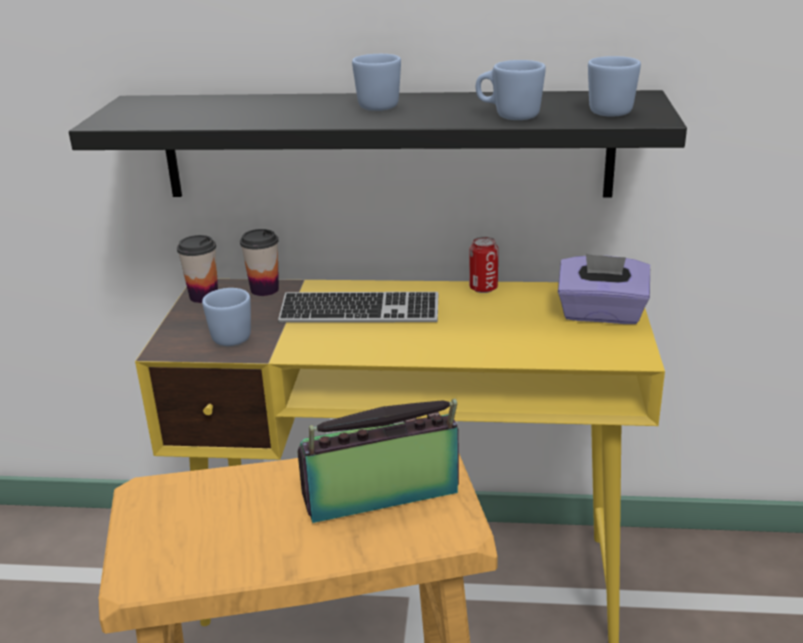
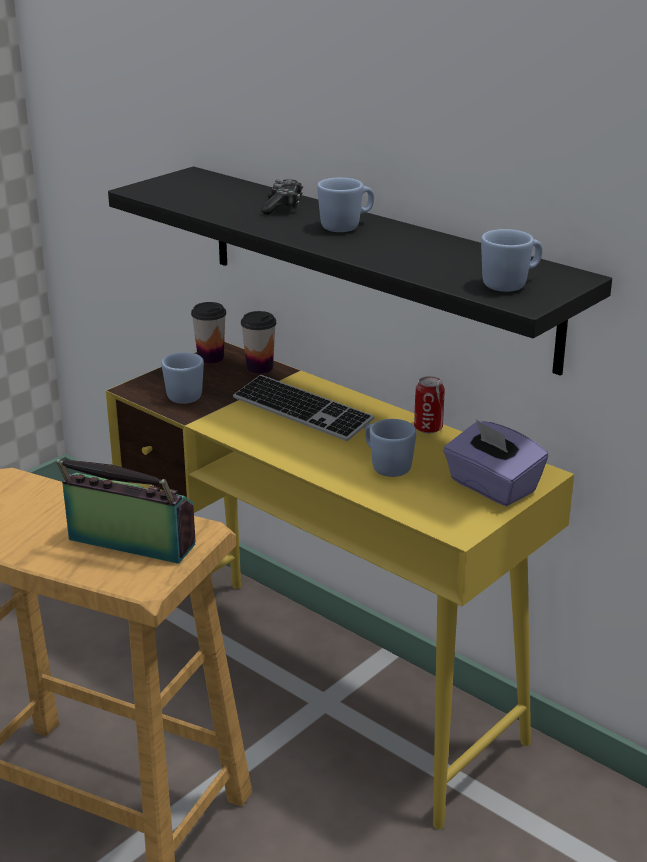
camera: 35 degrees right, 0 degrees up
(287, 104) = (283, 206): none -> game controller
(509, 116) = (416, 265): blue mug -> blue mug (386, 466)

